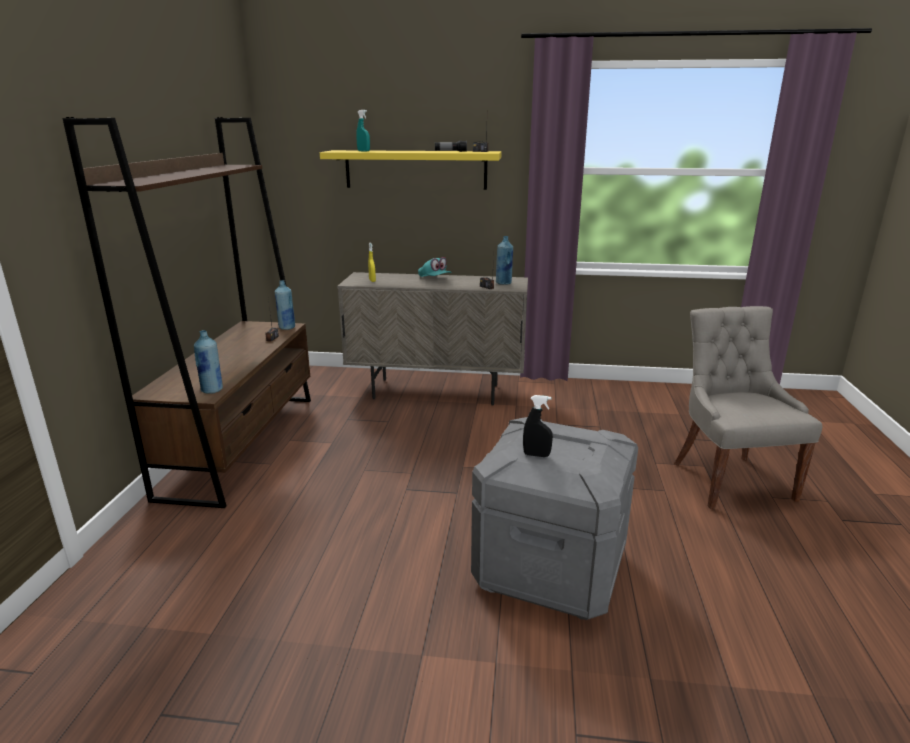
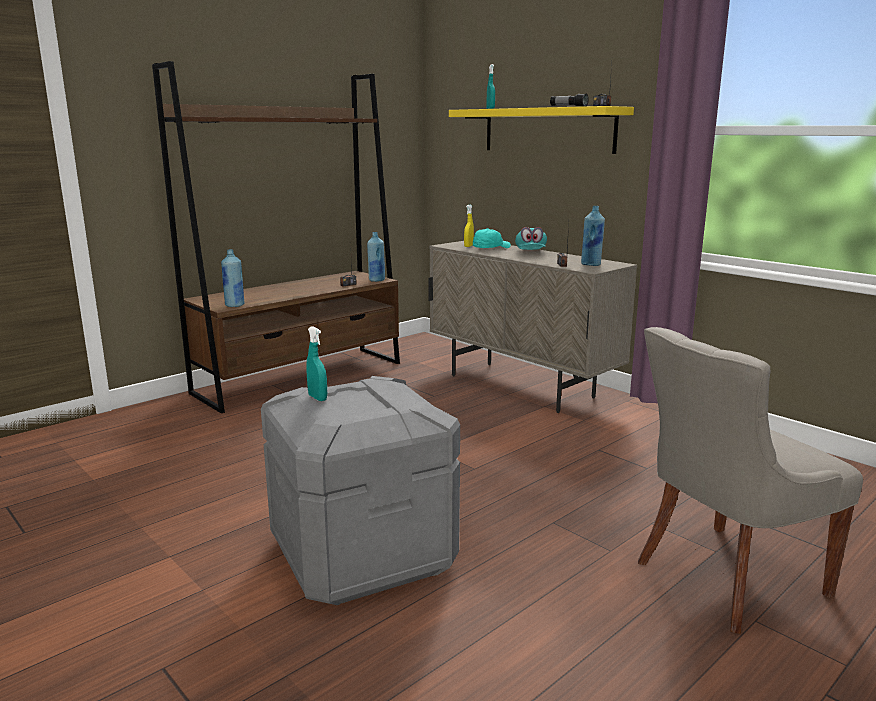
camera: 40 degrees right, 5 degrees down
(394, 279) = (490, 248): none -> turquoise cap
(536, 455) = (317, 398): black spray bottle -> turquoise spray bottle
(729, 479) = (725, 577): grey chair -> grey chair turned 150 degrees counterclockwise

